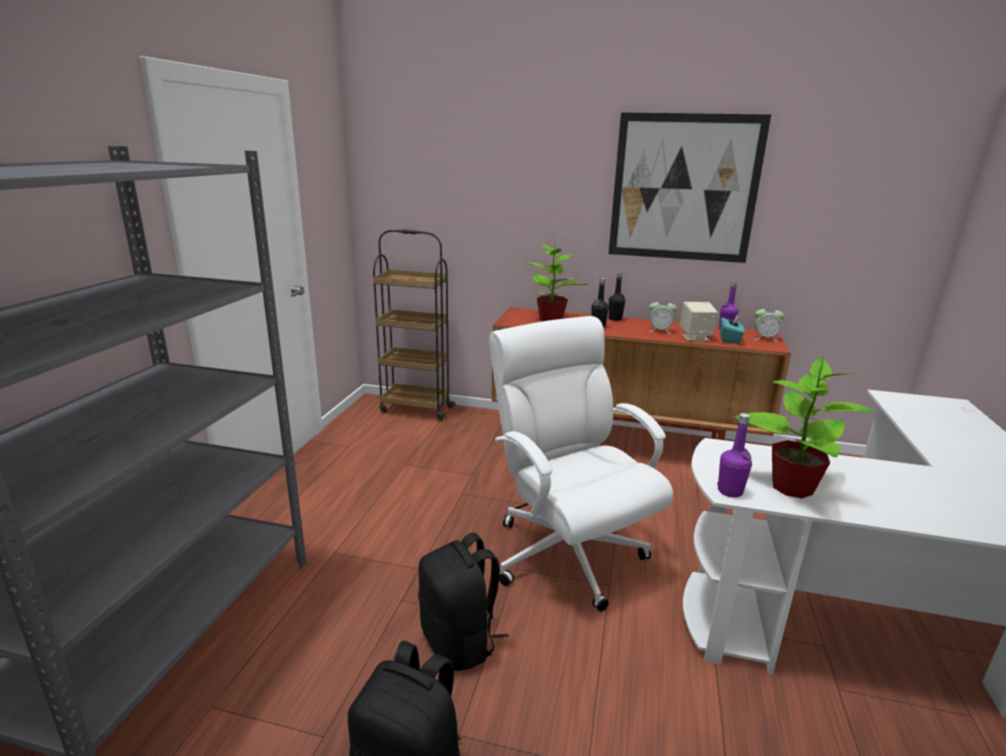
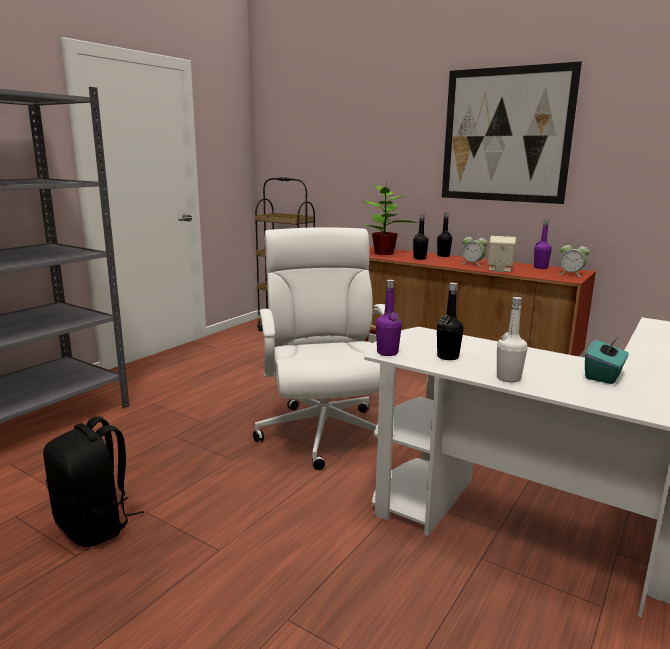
camera: 20 degrees right, 5 degrees down
(460, 642) = (193, 466): black backpack -> none
(730, 339) = (533, 272): turquoise tissue box -> turquoise tissue box (604, 375)
(791, 486) = (448, 357): potted plant -> black bottle
(881, 511) = (508, 378): none -> white bottle

